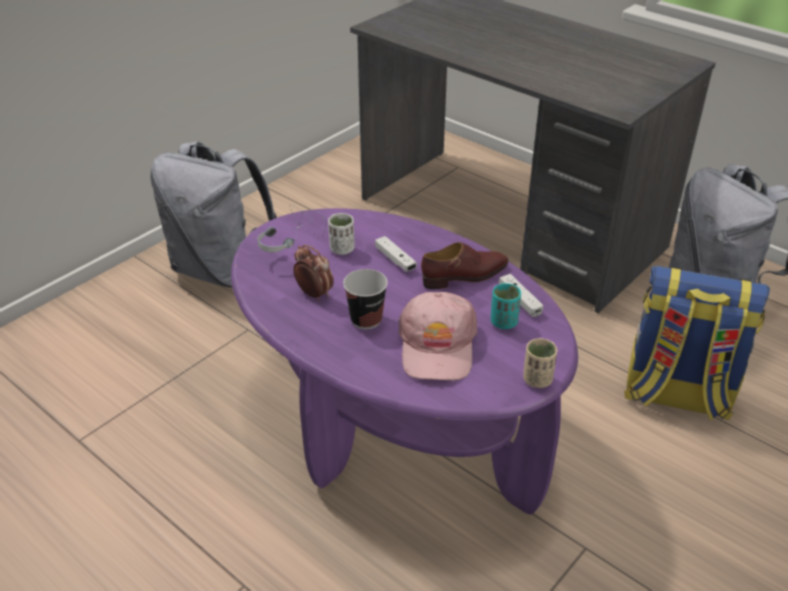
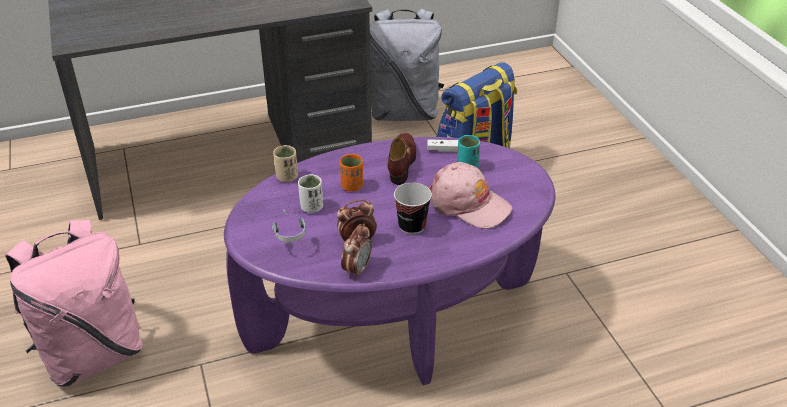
camera: 60 degrees left, 0 degrees up
(220, 269) = (92, 354): grey backpack -> pink backpack
(274, 309) = (357, 269): none -> alarm clock
(395, 260) = (352, 186): white game controller -> orange cup
(537, 379) = (534, 176): beige cup -> beige cup (287, 177)

